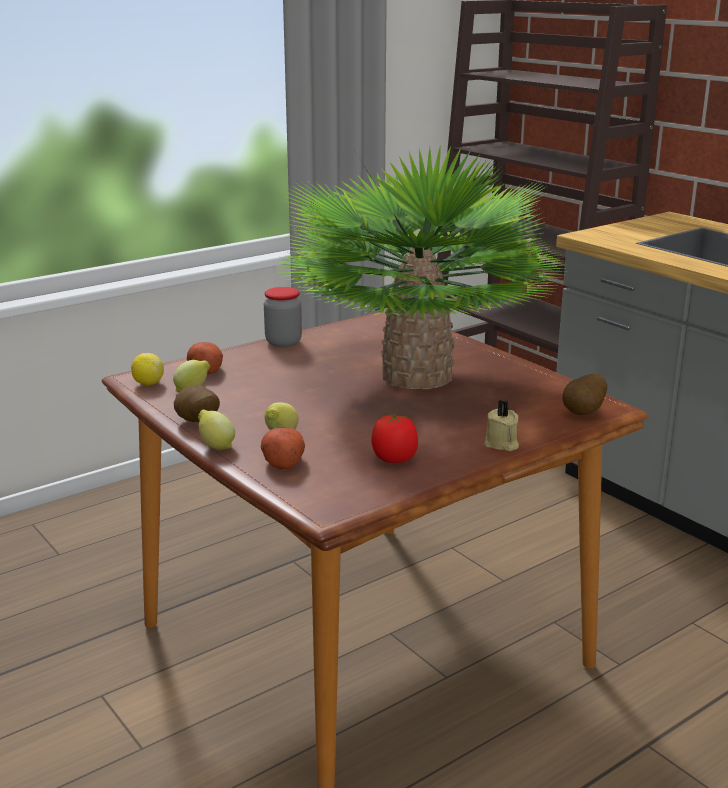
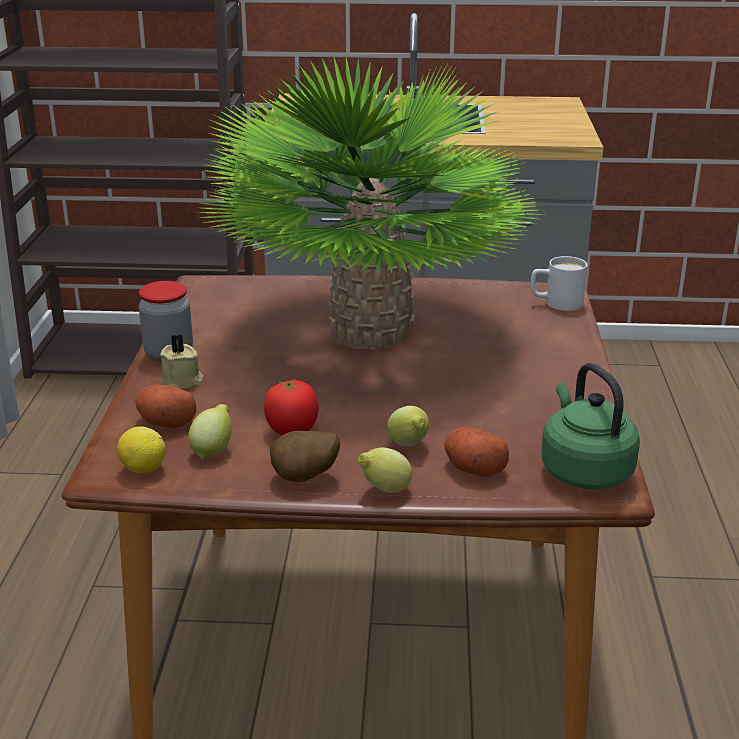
camera: 50 degrees left, 5 degrees up
(337, 495) = (583, 470): none -> green kettle
(394, 459) = (540, 413): tomato -> tomato (292, 431)
(501, 444) = (571, 358): beige candle -> beige candle (183, 381)
(584, 413) = (555, 303): potato -> white mug

